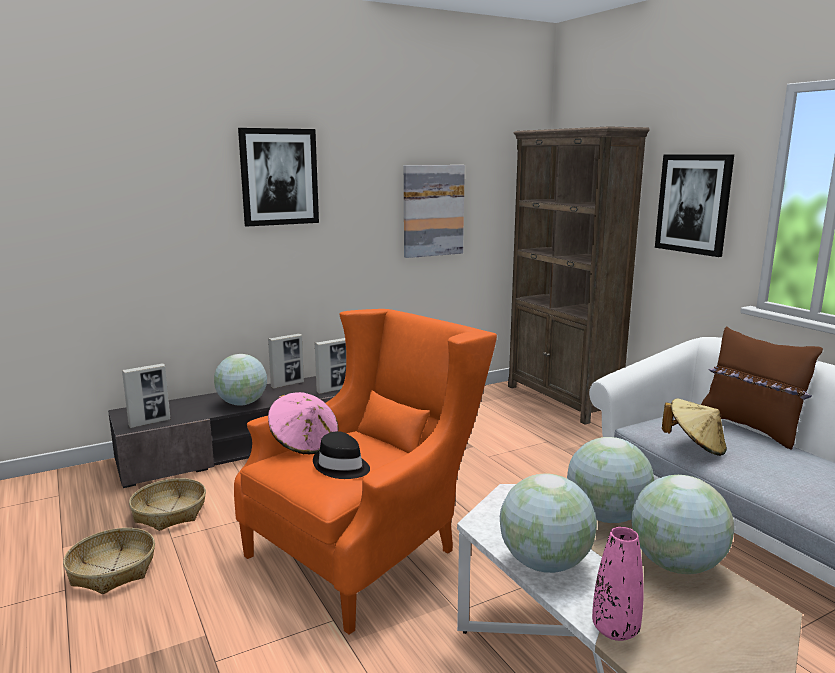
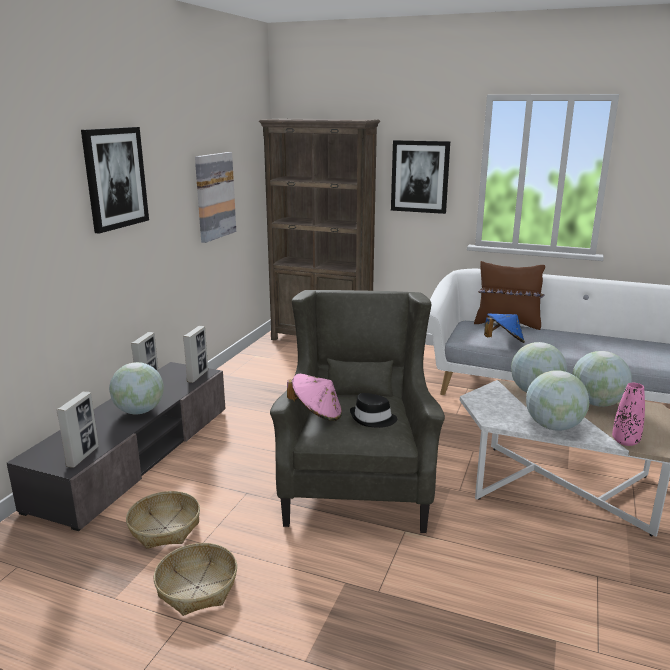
camera: 40 degrees left, 5 degrees up
(369, 549) = (357, 482): orange armchair -> grey armchair
(695, 446) = (503, 341): beige hat -> blue hat

